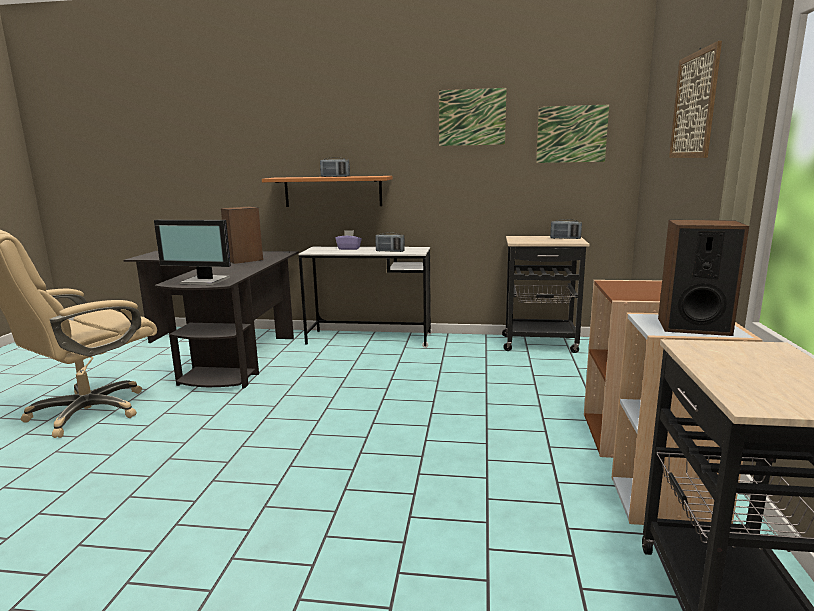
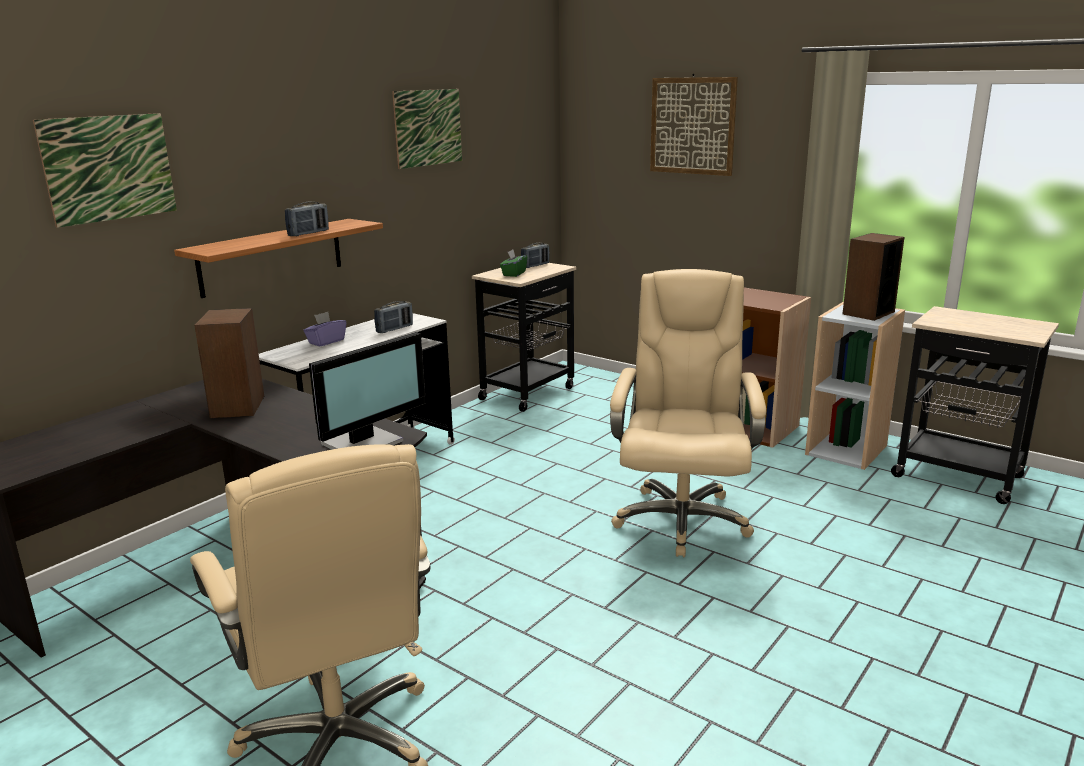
camera: 60 degrees left, 5 degrees up
(390, 445) = (681, 522): none -> beige office chair
(530, 239) = (514, 274): none -> green tissue box
(571, 134) = (513, 144): picture -> picture (109, 168)

